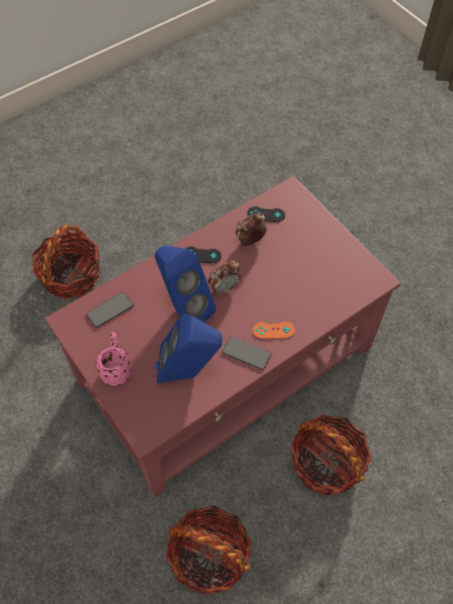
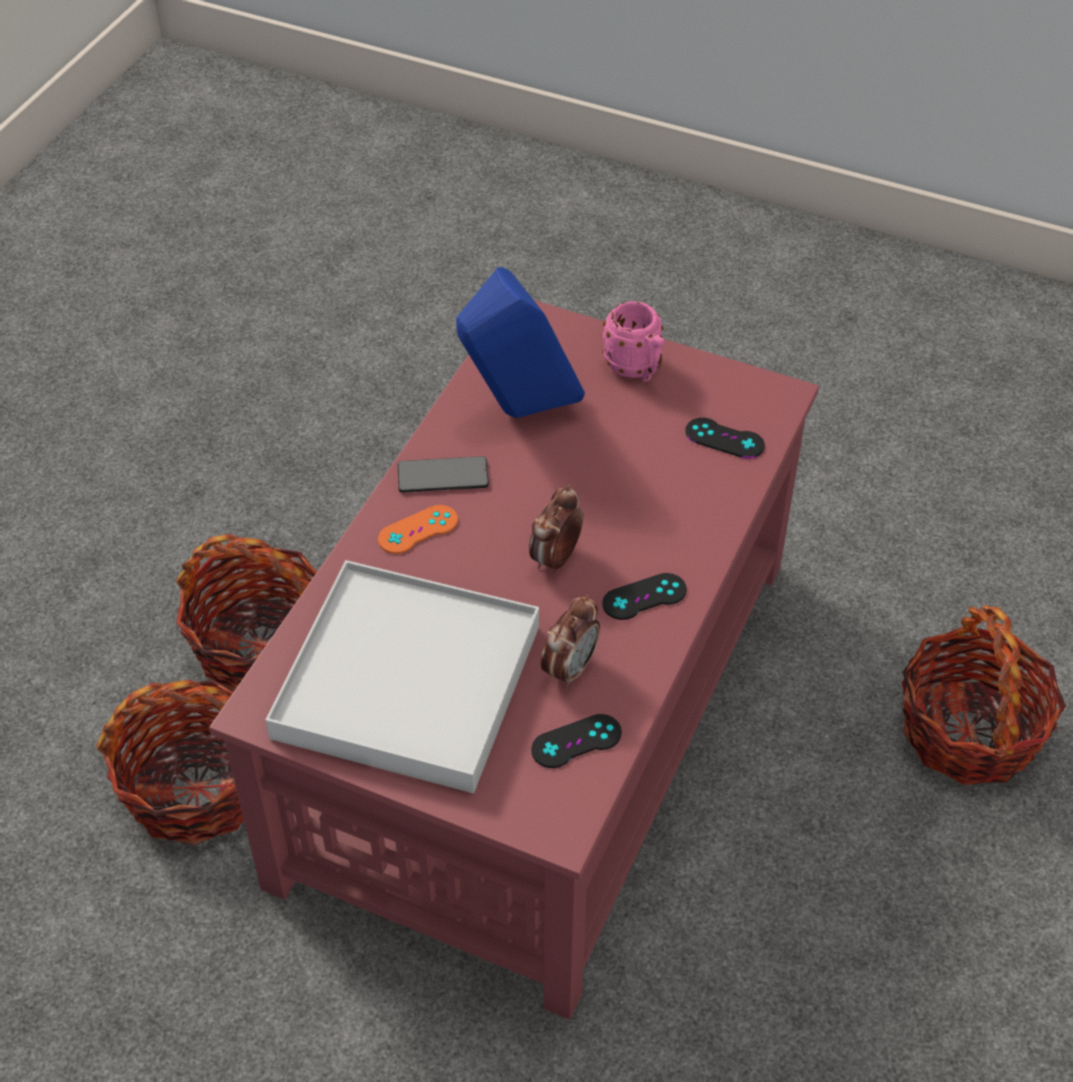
camera: 150 degrees right, 10 degrees down
(110, 310) = (724, 438): phone -> black game controller
(184, 308) = (602, 495): blue speaker -> none
(209, 556) = (385, 453): basket -> basket (197, 786)
(315, 265) = (407, 681): none -> white tray

